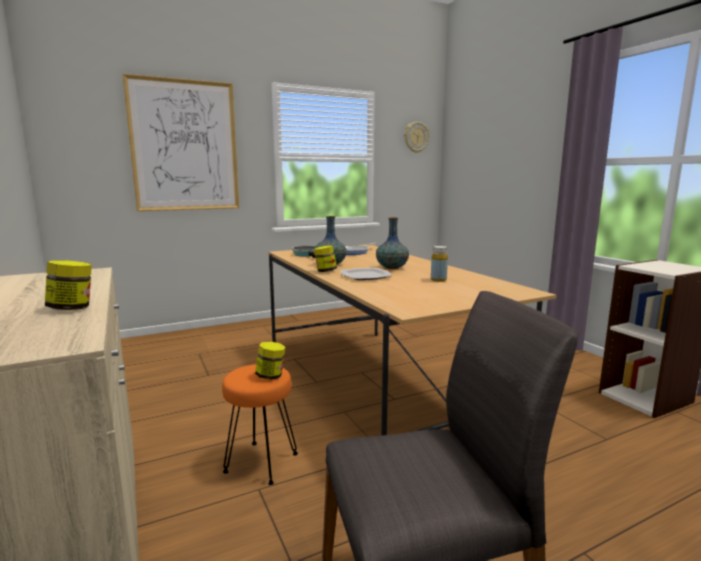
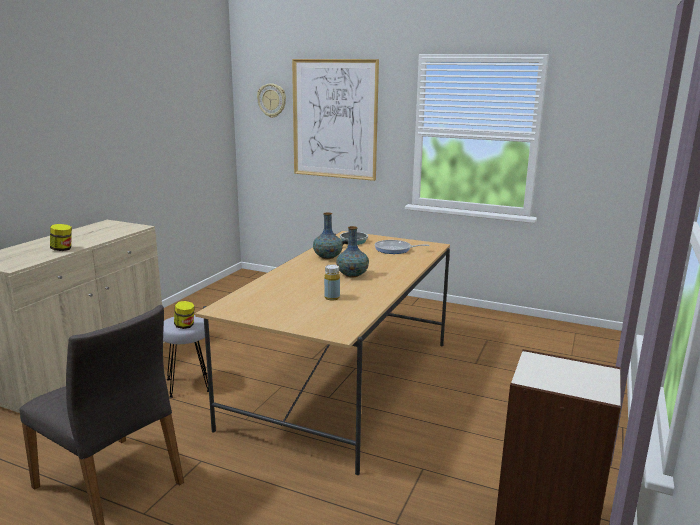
camera: 50 degrees right, 5 degrees up
(260, 462) = (188, 385): orange stool -> grey stool
(325, 271) = (301, 262): jar -> none
(365, 276) = (305, 275): plate -> none
(416, 137) = (613, 111): wall clock -> wall clock (272, 100)

